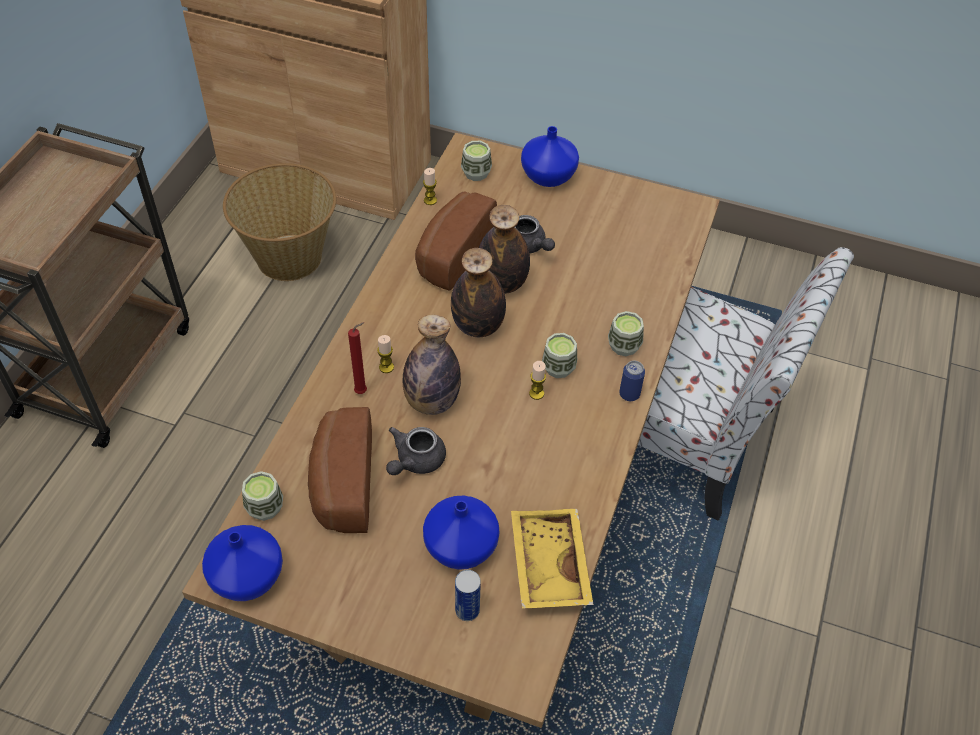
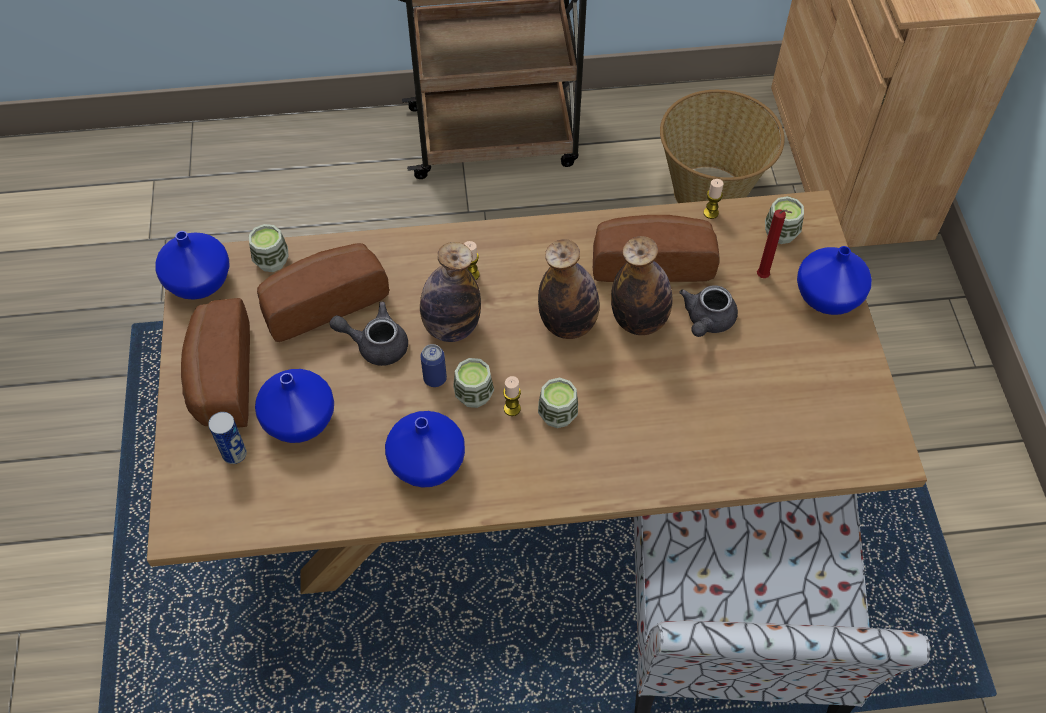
camera: 65 degrees right, 5 degrees up
(363, 391) = (432, 270): red candle -> red candle (764, 277)
(376, 596) = (219, 379): none -> bread
(547, 565) = (311, 499): yellow tray -> none
(555, 469) = (427, 462): none -> blue vase
(624, 345) = (625, 463): cup -> cup (474, 394)
(629, 394) = (560, 492): can -> can (435, 379)

